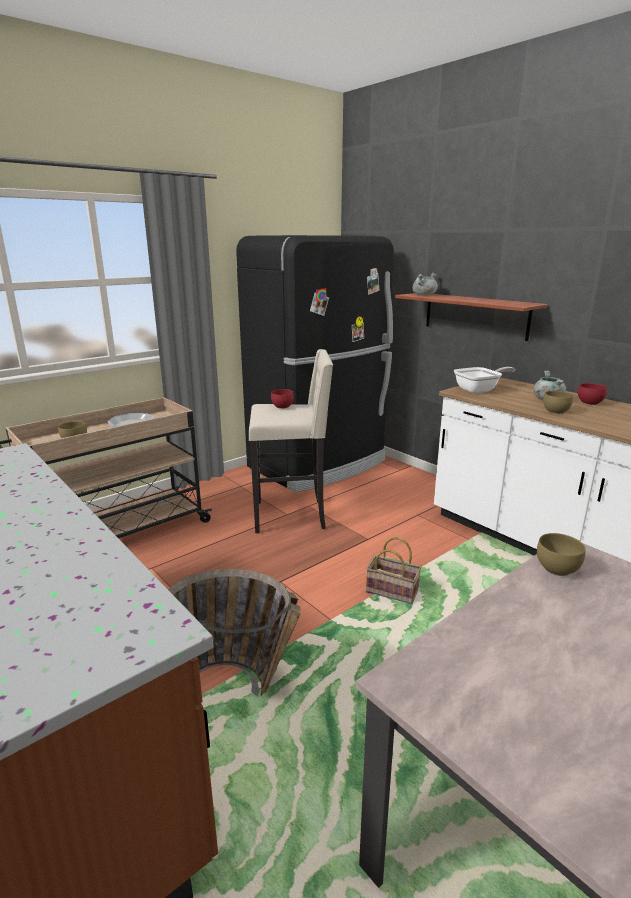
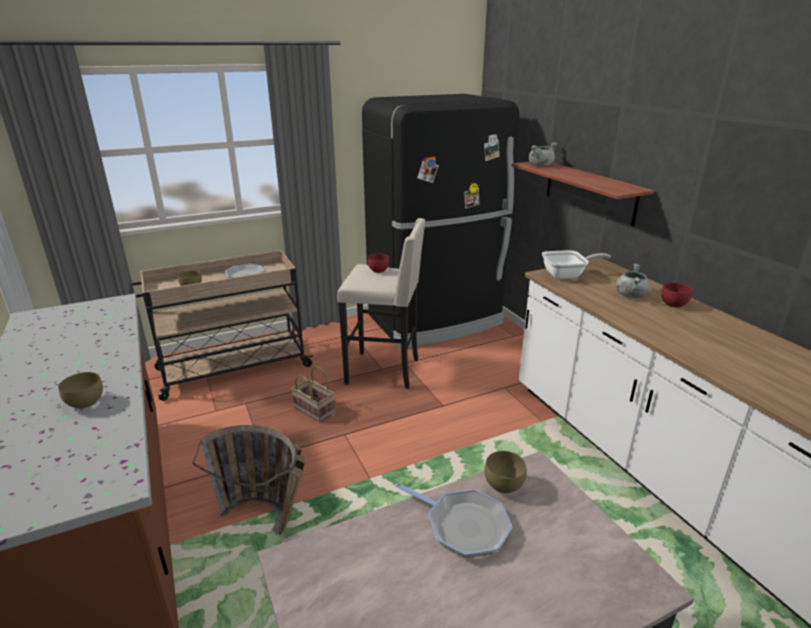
camera: 15 degrees right, 5 degrees up
(393, 591) = (440, 462): basket -> basket (315, 410)
(551, 611) = (463, 526): none -> frying pan
(556, 412) = (624, 312): brown bowl -> brown bowl (84, 403)

